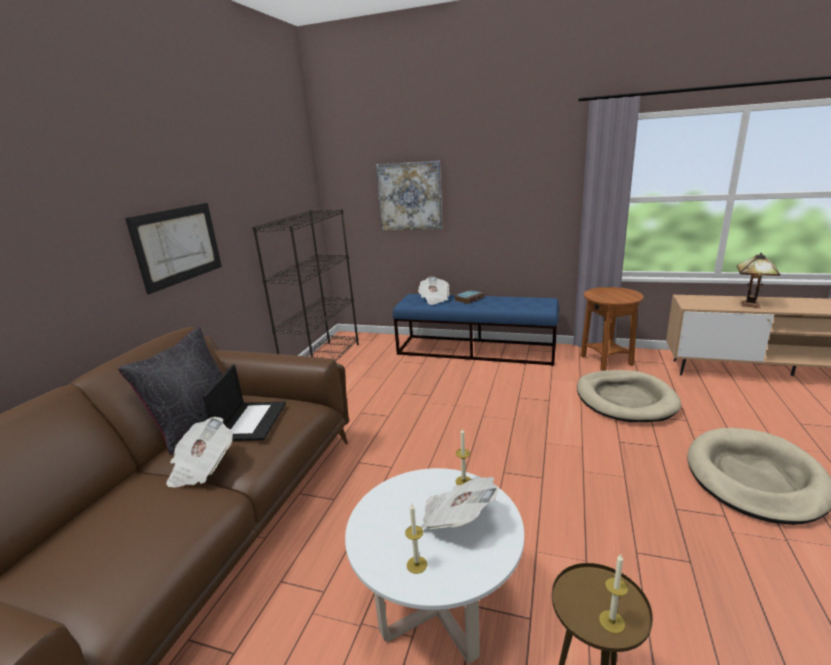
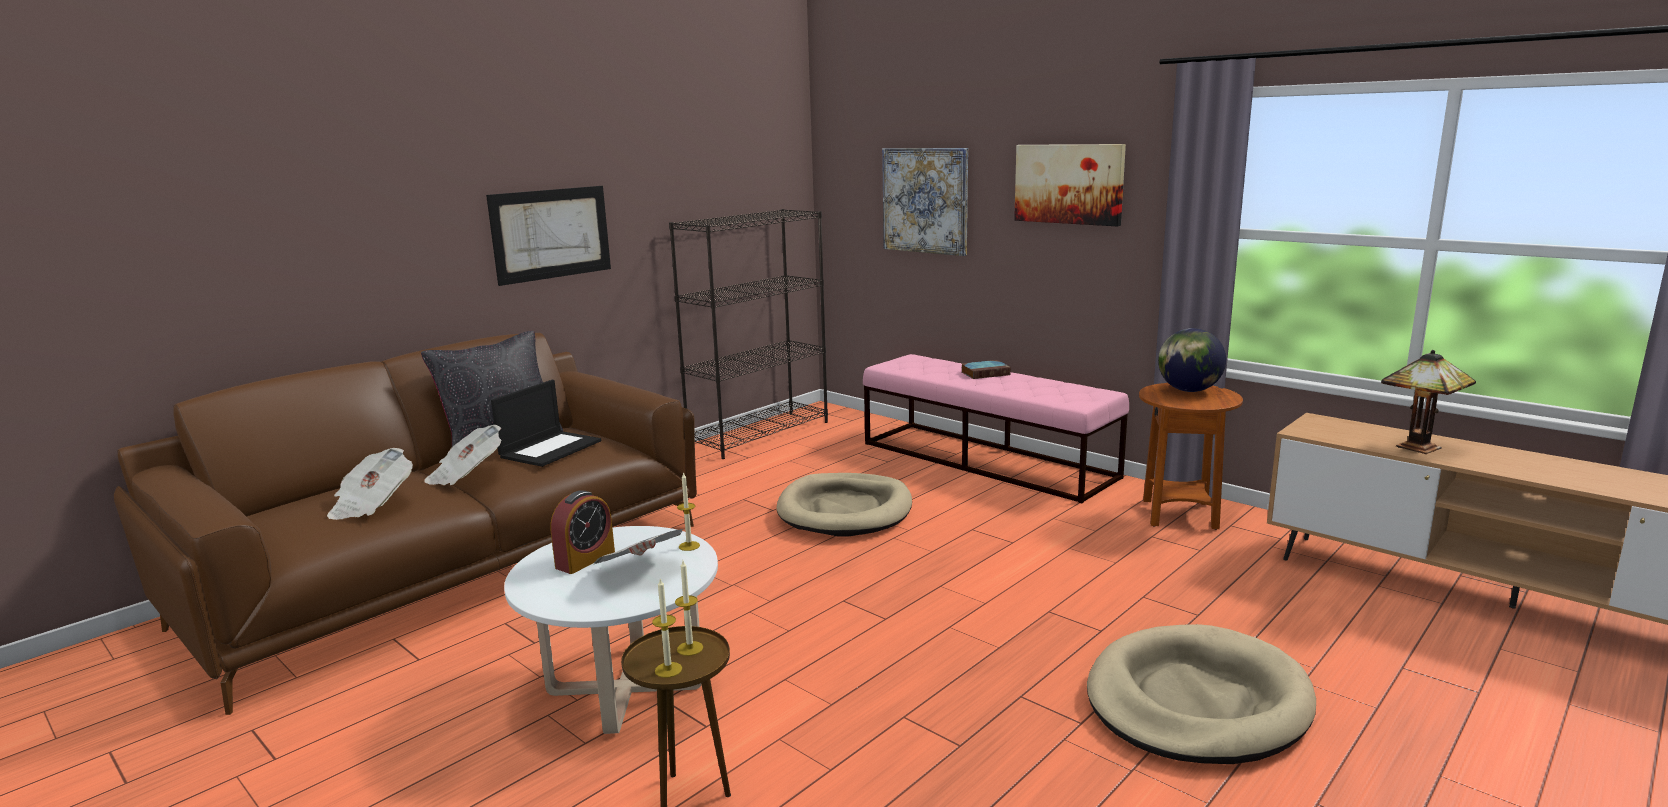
camera: 25 degrees right, 5 degrees down
(401, 523) = (585, 560): none -> alarm clock
(416, 564) = (559, 588): candle -> candle (690, 648)
(434, 299) = (934, 366): newspaper -> newspaper (372, 505)
(476, 350) = (987, 460): blue bench -> pink bench
(512, 179) = (1069, 184): none -> picture
(607, 292) = (1188, 390): none -> globe
(625, 399) = (1134, 568): beige dog bed -> beige dog bed (845, 510)

